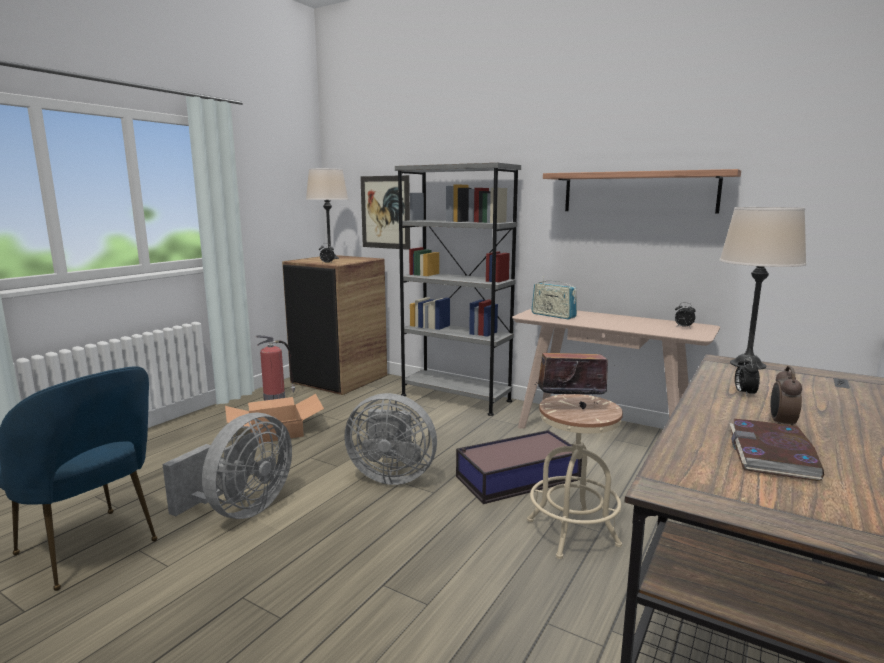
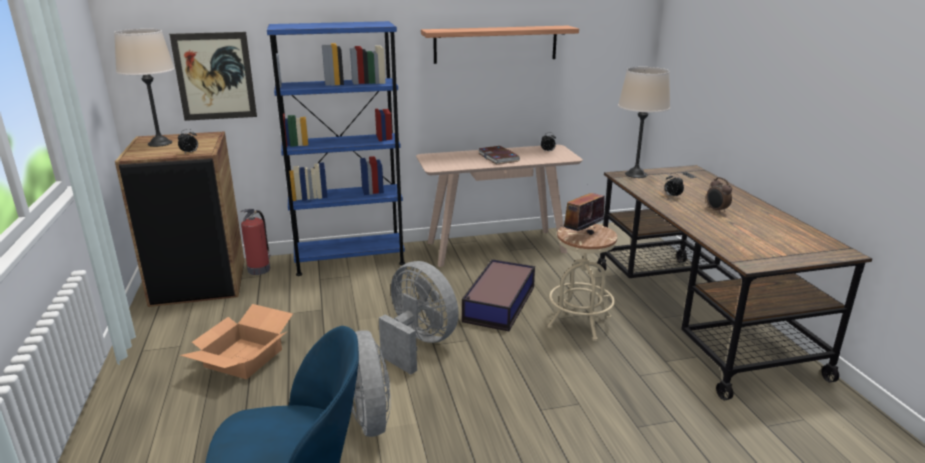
camera: 45 degrees left, 10 degrees up
(275, 397) = (167, 328): fire extinguisher -> fire extinguisher (259, 269)
(391, 476) = (418, 343): grey fan -> grey fan turned 105 degrees counterclockwise
(455, 398) = (349, 260): grey bookcase -> blue bookcase
(553, 315) = (451, 162): radio -> none
(772, 454) = (743, 228): book -> book (498, 157)

